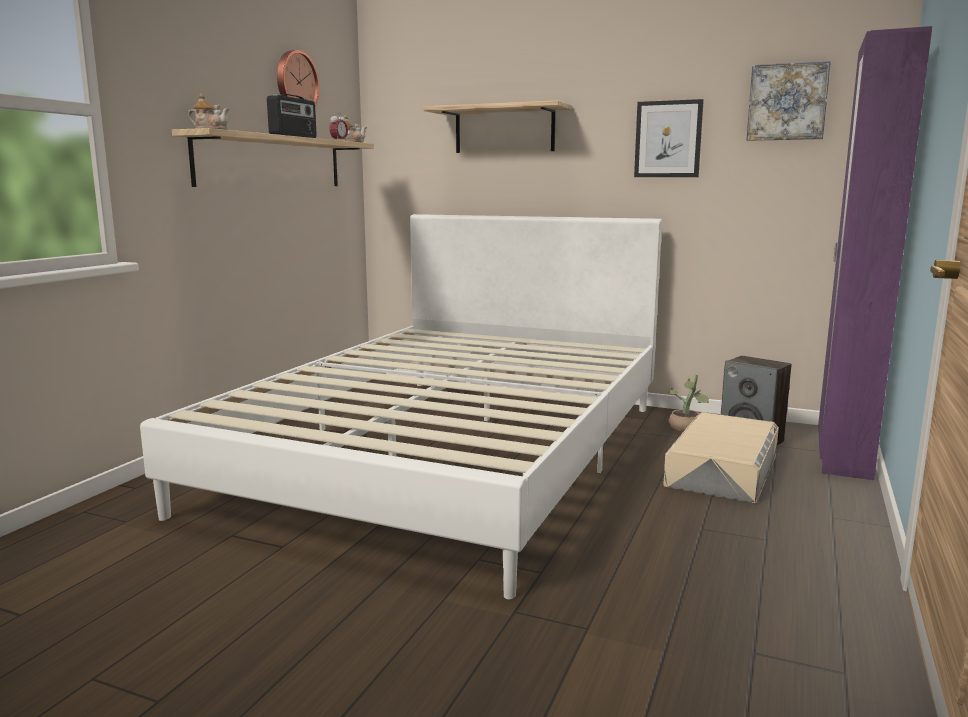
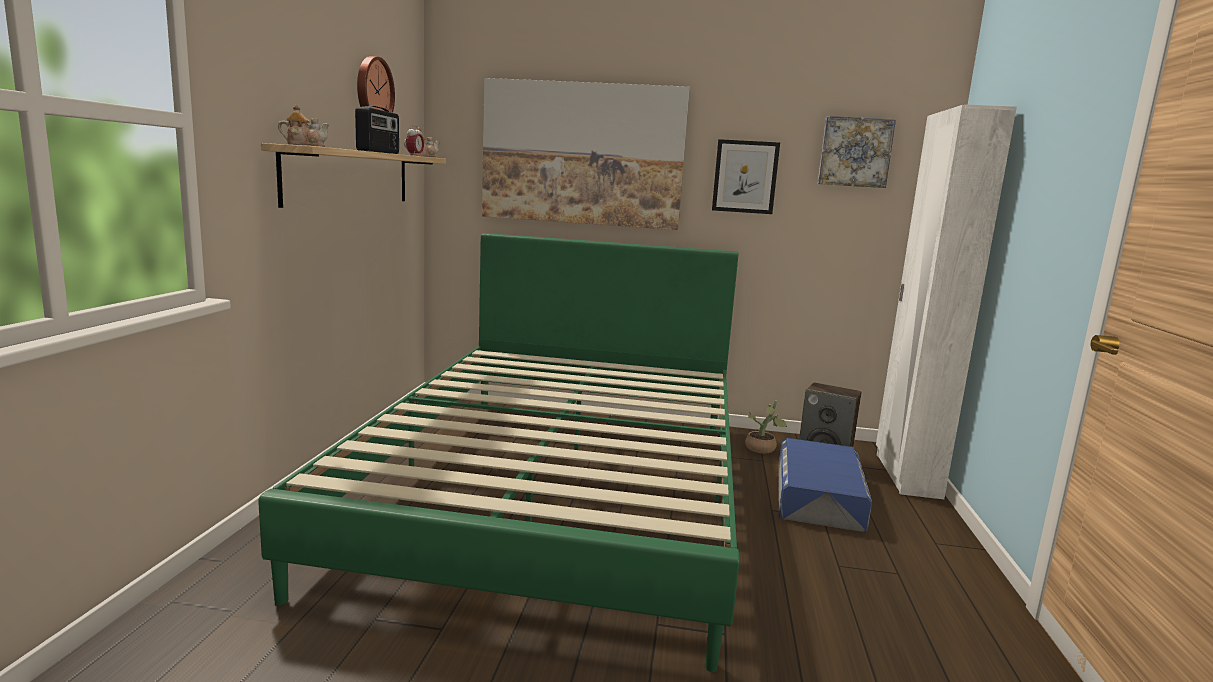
camera: 15 degrees left, 0 degrees up
(452, 453) = (560, 490): white bed -> green bed
(504, 130) = (582, 154): shelf -> picture
(722, 470) = (819, 496): beige storage box -> blue storage box
(842, 457) = (906, 475): purple wardrobe -> white wardrobe

